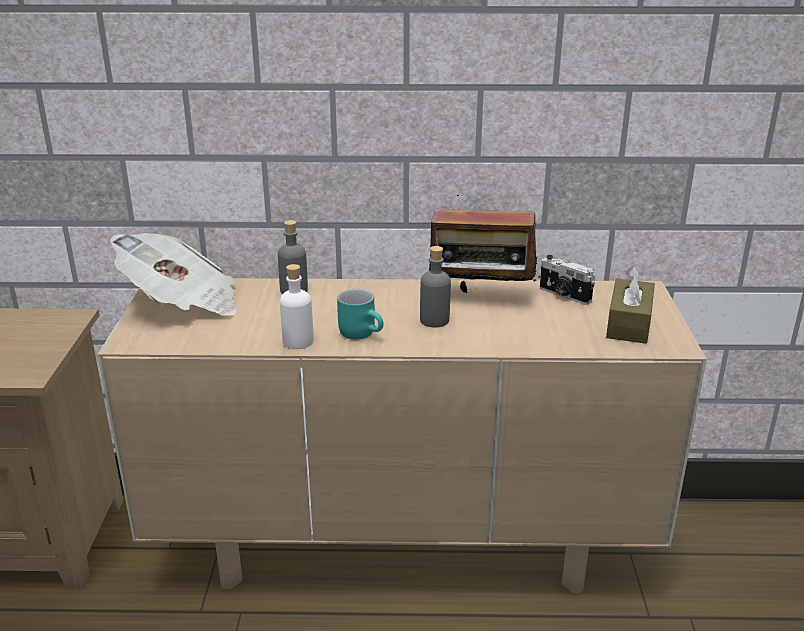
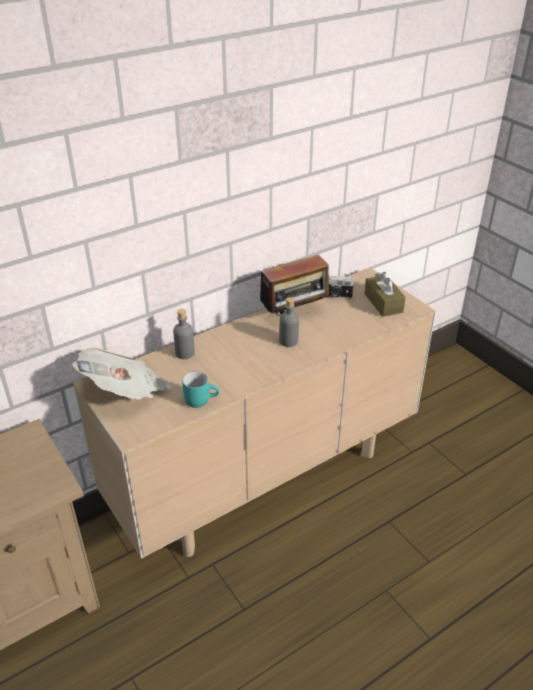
camera: 35 degrees left, 10 degrees up
(298, 341) = (232, 388): white bottle -> none
(363, 333) = (261, 366): turquoise mug -> turquoise mug (201, 399)

